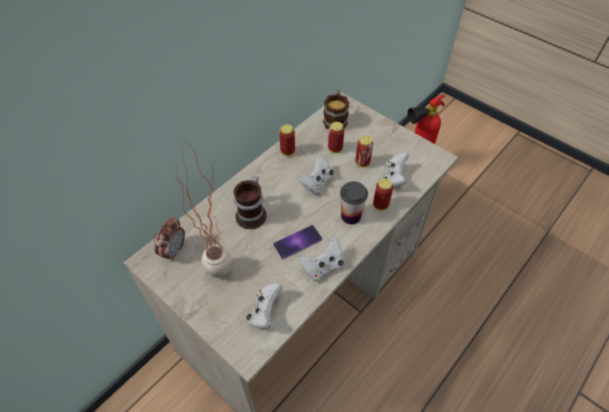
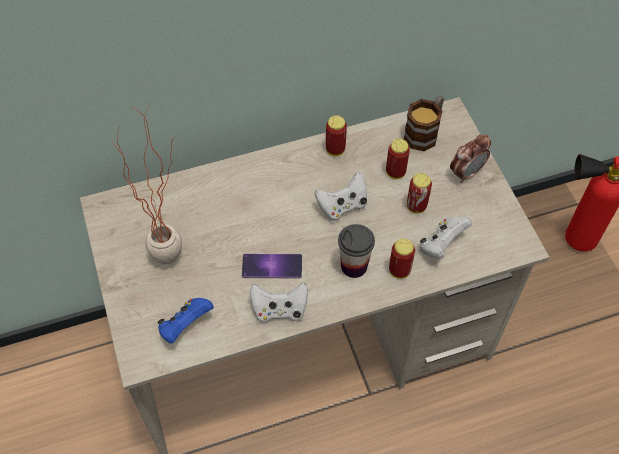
camera: 30 degrees right, 5 degrees up
(174, 251) = (136, 210): alarm clock -> alarm clock (466, 173)
(253, 214) = (245, 209): mug -> none
(265, 312) = (185, 326): white game controller -> blue game controller

